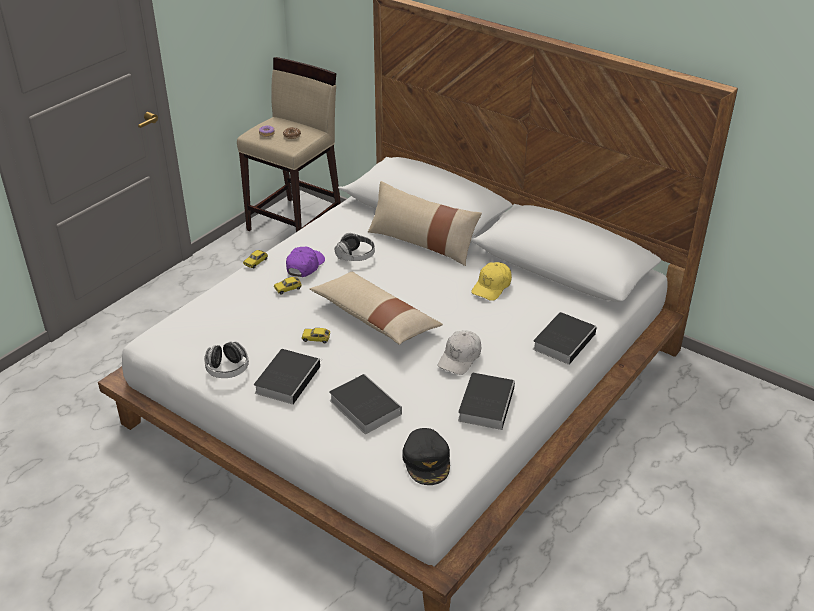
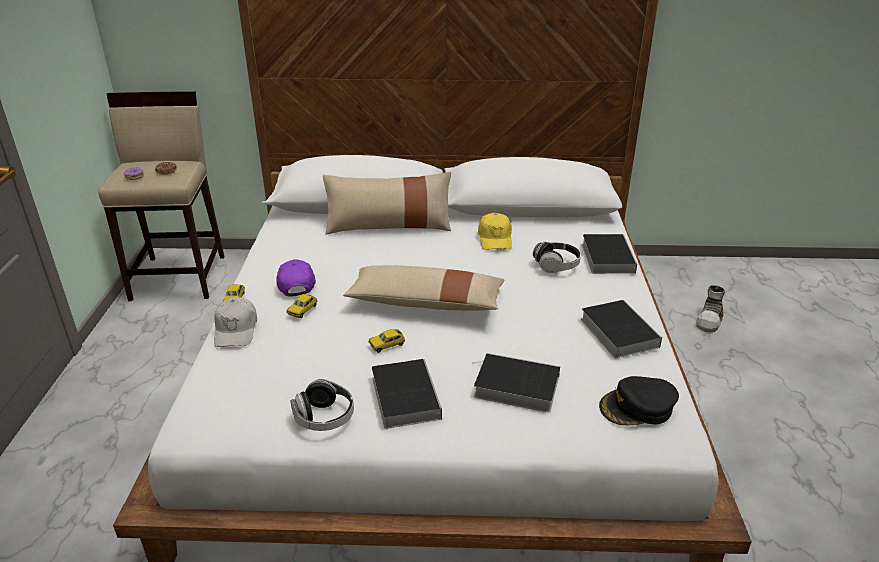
camera: 35 degrees left, 5 degrees down
(355, 256) = (339, 257): headphones -> headphones (556, 265)
(427, 461) = (637, 407): black cap -> black cap turned 120 degrees clockwise
(460, 358) = (546, 304): white cap -> white cap (236, 330)
(699, 447) = (710, 320): none -> shoe

